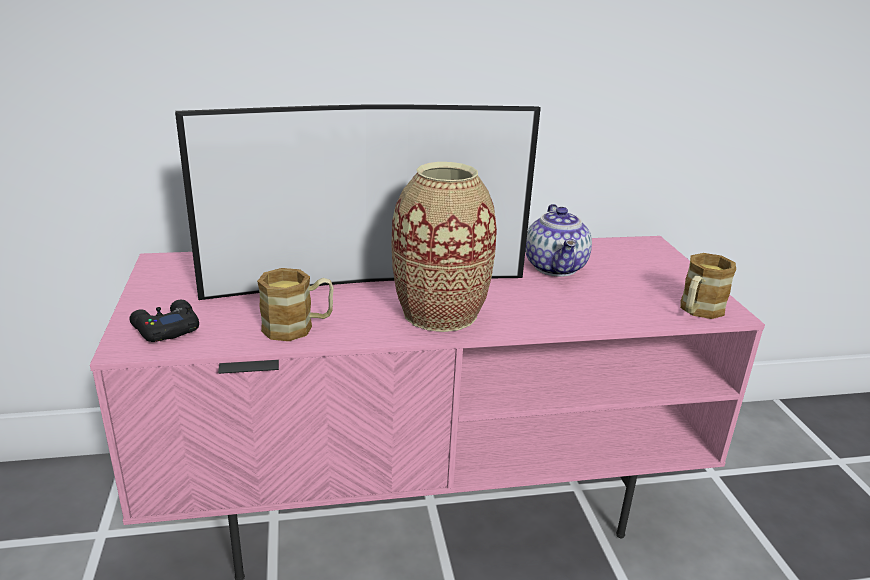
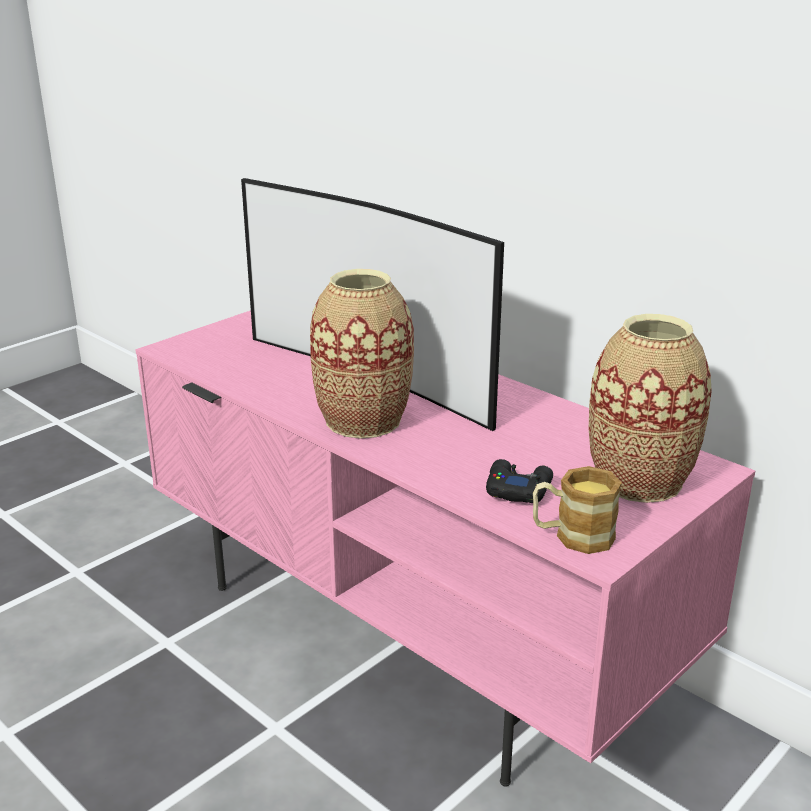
camera: 55 degrees right, 0 degrees up
(165, 329) = (201, 348): black game controller -> black game controller (518, 489)
(298, 327) = (262, 382): mug -> none
(557, 268) = (546, 439): teapot -> none
(643, 265) = (639, 480): none -> vase

